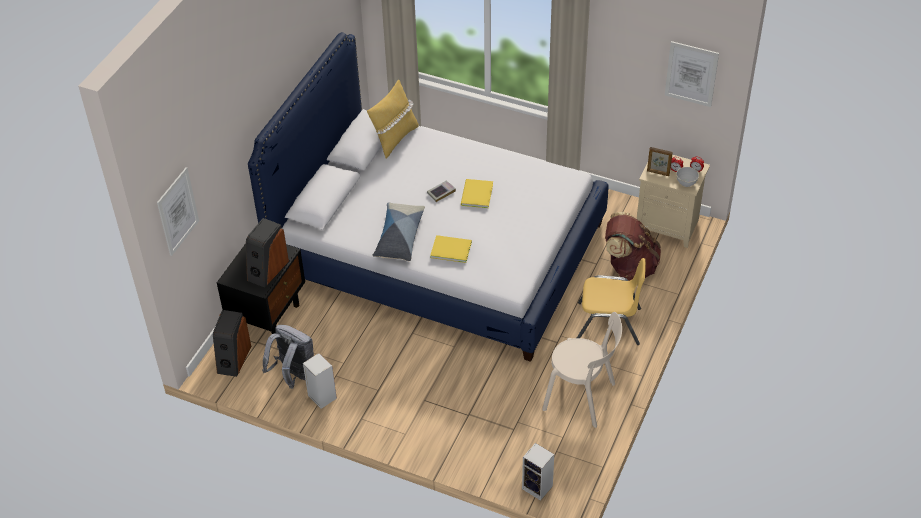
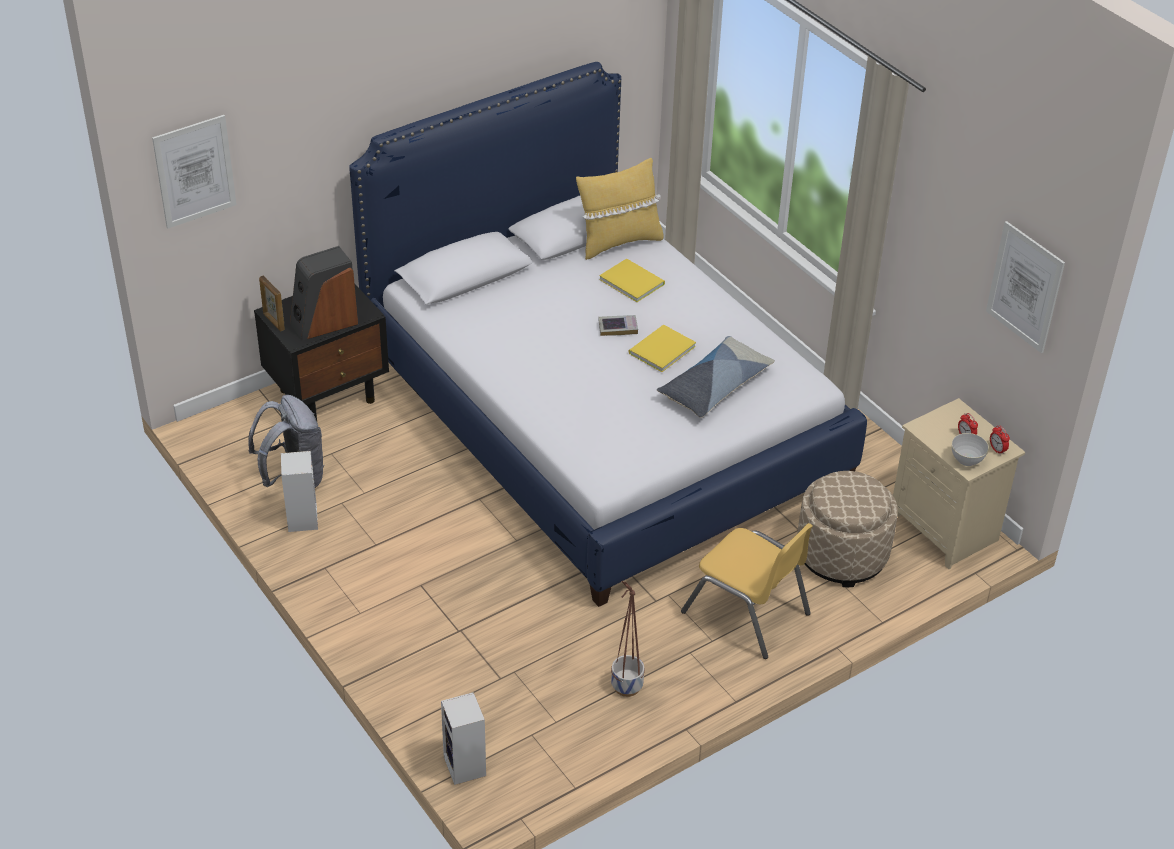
camera: 30 degrees right, 5 degrees down
(233, 359) = (242, 426): speaker -> none
(399, 237) = (515, 356): pillow -> pillow (714, 386)
(450, 249) = (564, 397): yellow book -> yellow book (631, 280)
(582, 398) = (627, 687): beige chair -> planter
(629, 267) = (842, 555): brown backpack -> beige ottoman
(658, 173) = (936, 429): picture frame -> picture frame (273, 322)

